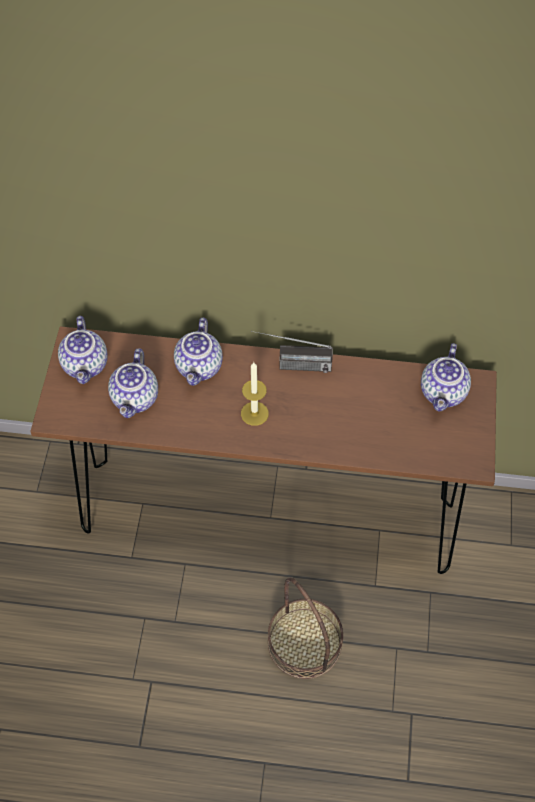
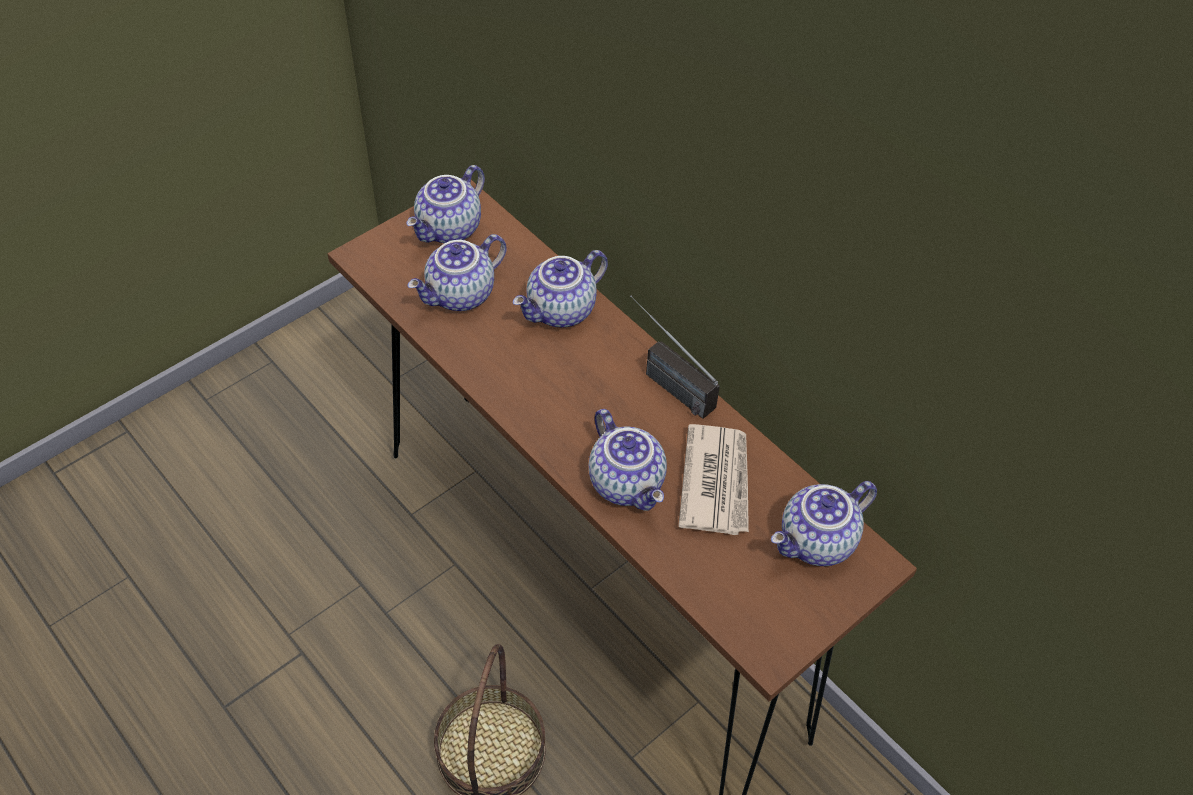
camera: 40 degrees right, 5 degrees down
(254, 413) = (566, 399): candle -> none
(330, 433) = (628, 483): none -> teapot
(370, 399) = (716, 481): none -> newspaper

